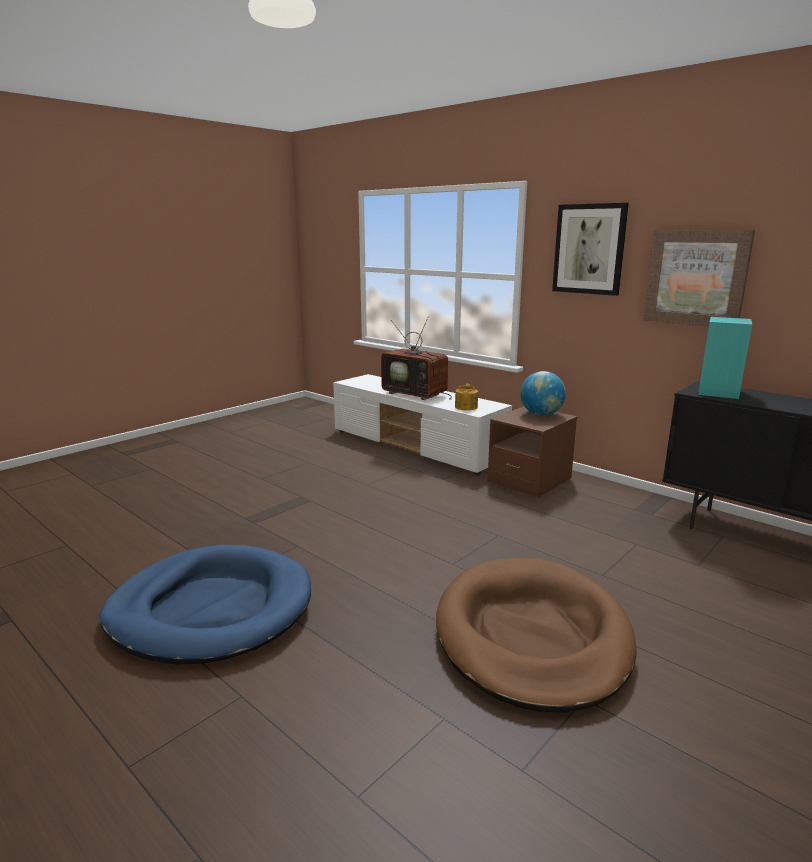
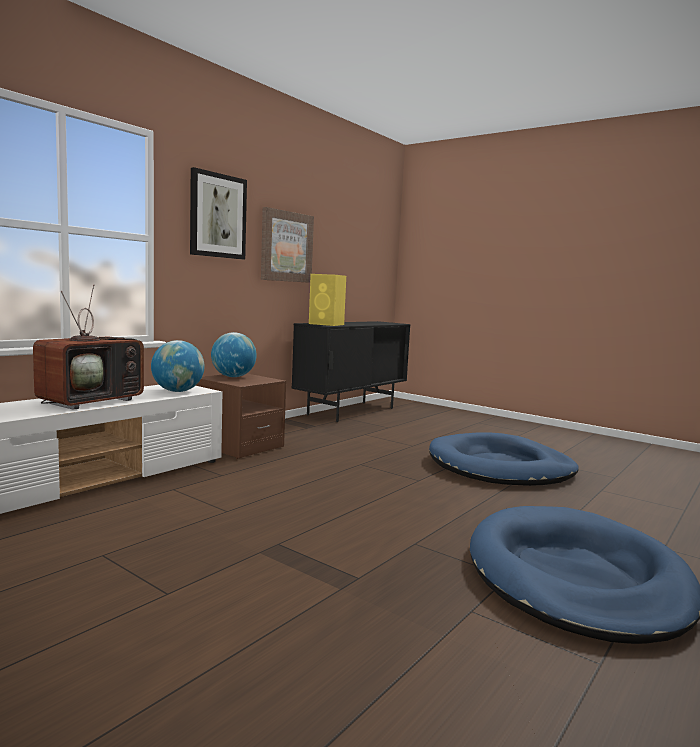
camera: 95 degrees left, 10 degrees down
(466, 407) = (177, 391): teapot -> globe
(532, 636) = (501, 467): brown dog bed -> blue dog bed
(718, 392) = (327, 324): turquoise speaker -> yellow speaker

